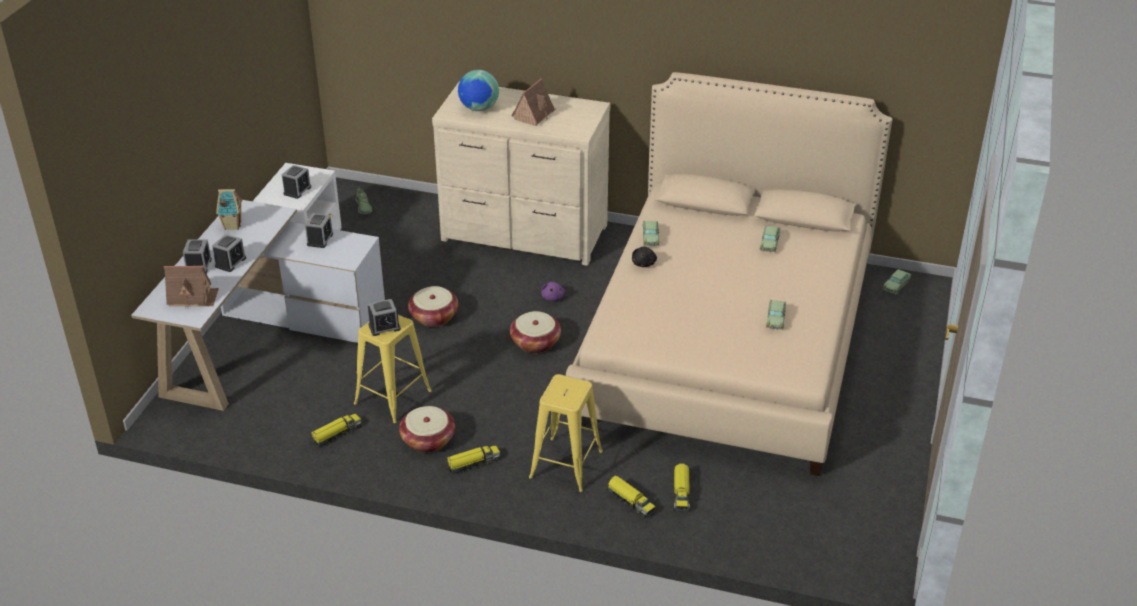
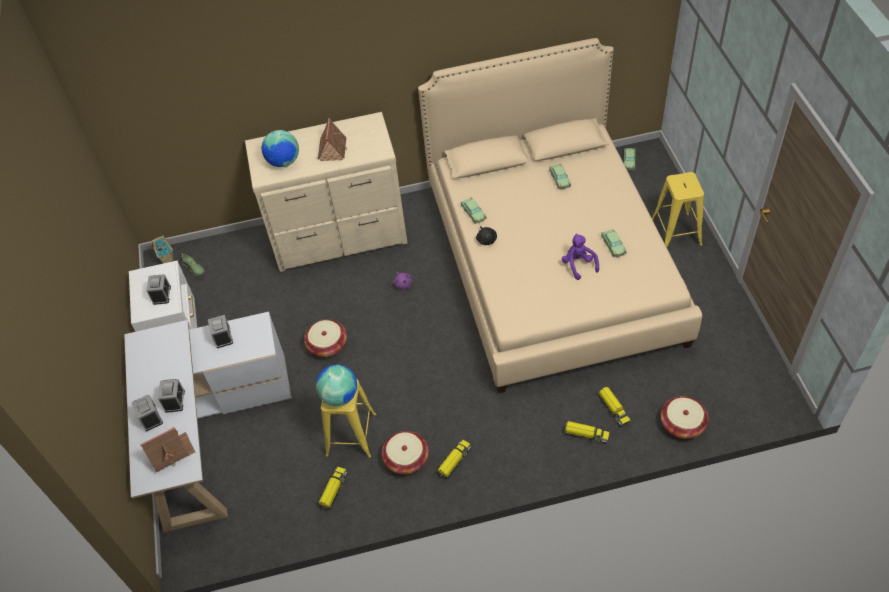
camera: 25 degrees left, 15 degrees up
(232, 226) = (146, 363): toy house -> toy house (166, 259)
(384, 327) = (339, 395): alarm clock -> globe
(535, 342) = (420, 331): basket -> basket (682, 424)
(566, 464) = (519, 427): yellow stool -> yellow stool (676, 232)
(722, 320) = (578, 265): none -> purple plush toy

